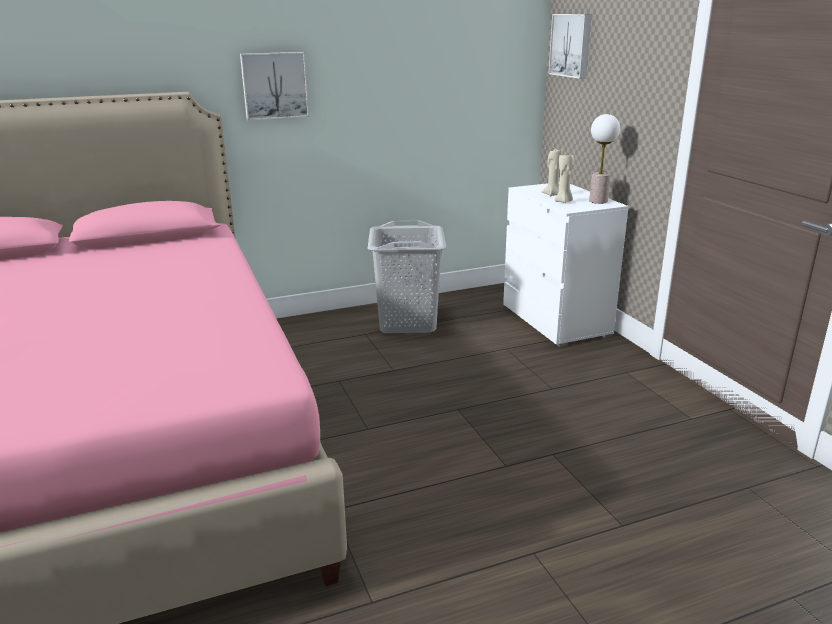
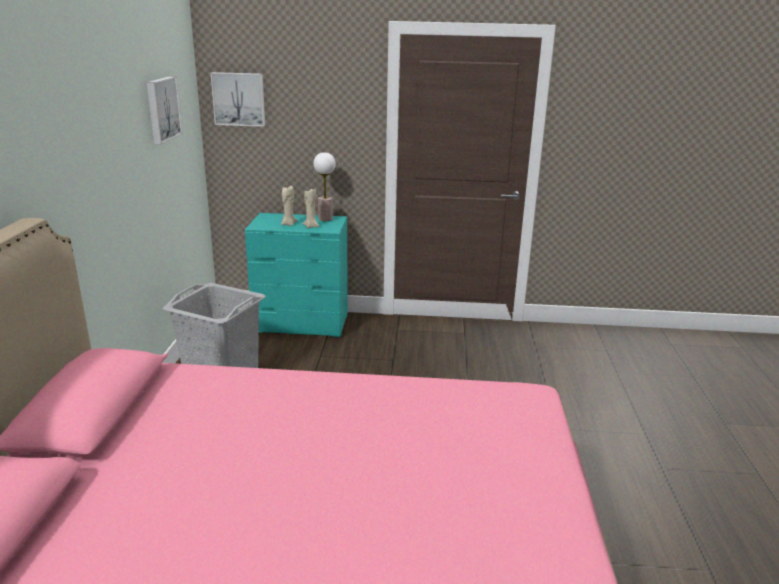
camera: 65 degrees left, 0 degrees up
(274, 85) = (76, 186): picture -> picture (161, 109)
(556, 321) = (302, 324): white dresser -> turquoise dresser

